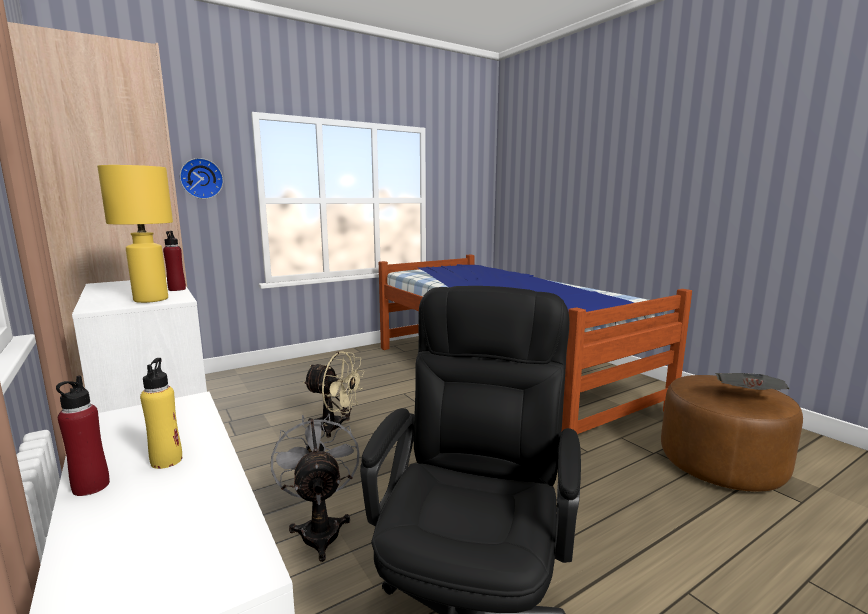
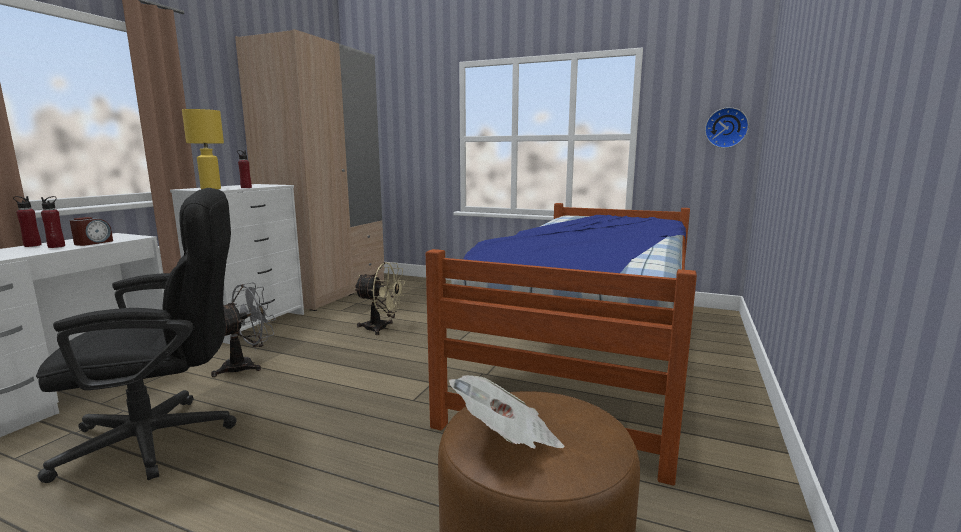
camera: 55 degrees right, 0 degrees up
(166, 460) = (56, 246): yellow bottle -> red bottle
(188, 431) = (93, 243): none -> alarm clock
(201, 178) = (421, 122): wall clock -> wall clock (726, 128)
(335, 427) = (382, 328): beige fan -> beige fan turned 60 degrees counterclockwise

